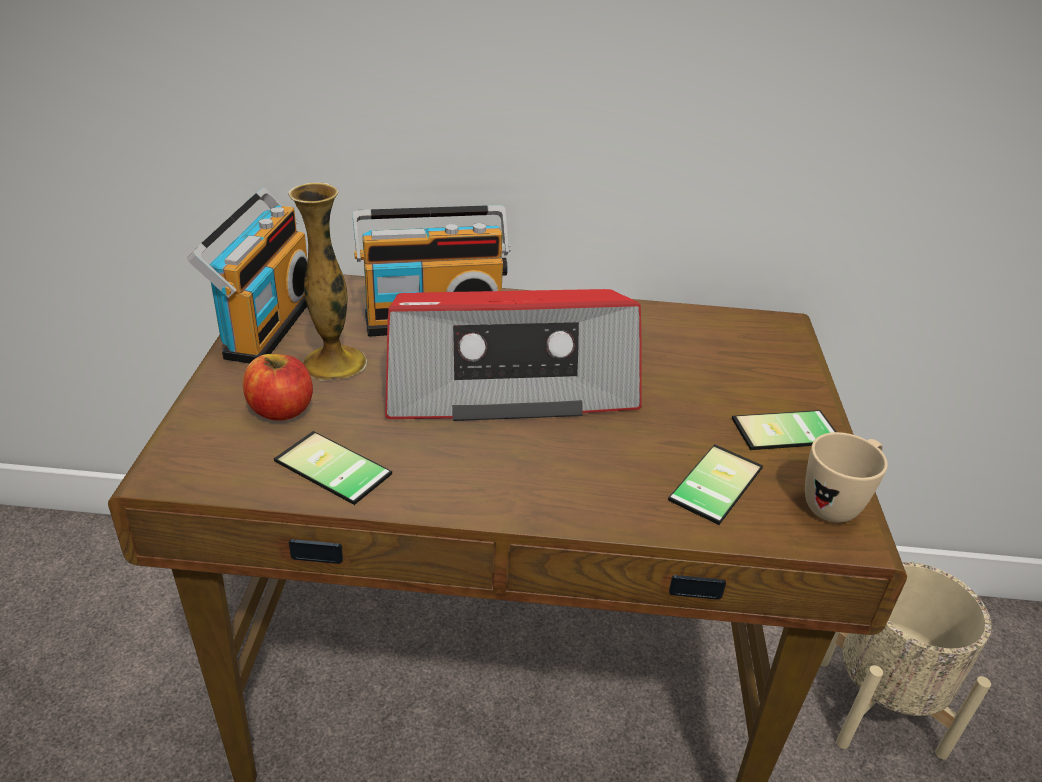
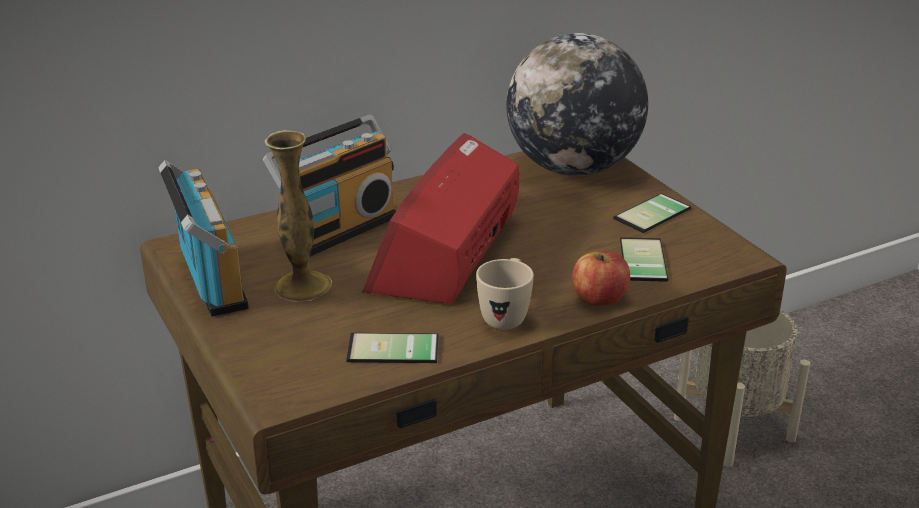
camera: 30 degrees left, 5 degrees down
(281, 410) = (306, 331): apple -> apple (599, 298)
(509, 382) = (446, 251): radio -> radio turned 150 degrees clockwise
(745, 343) = (573, 168): none -> globe
(837, 503) = (719, 243): beige mug -> beige mug (506, 316)

